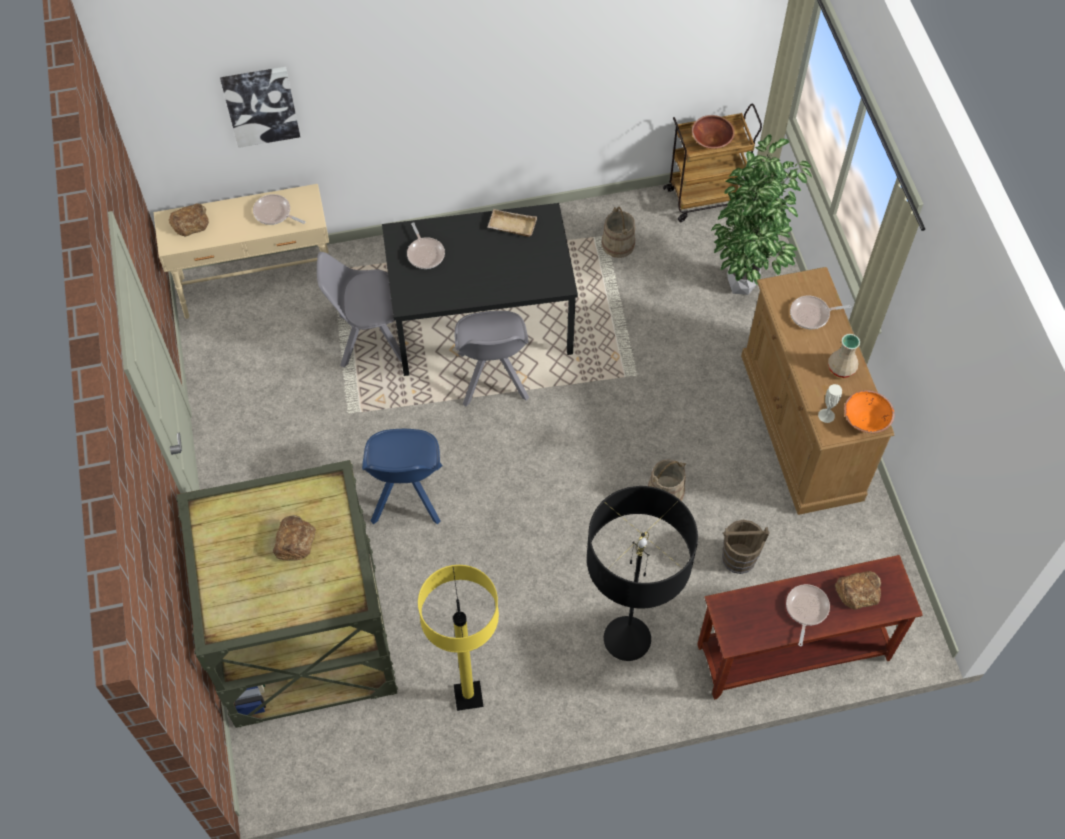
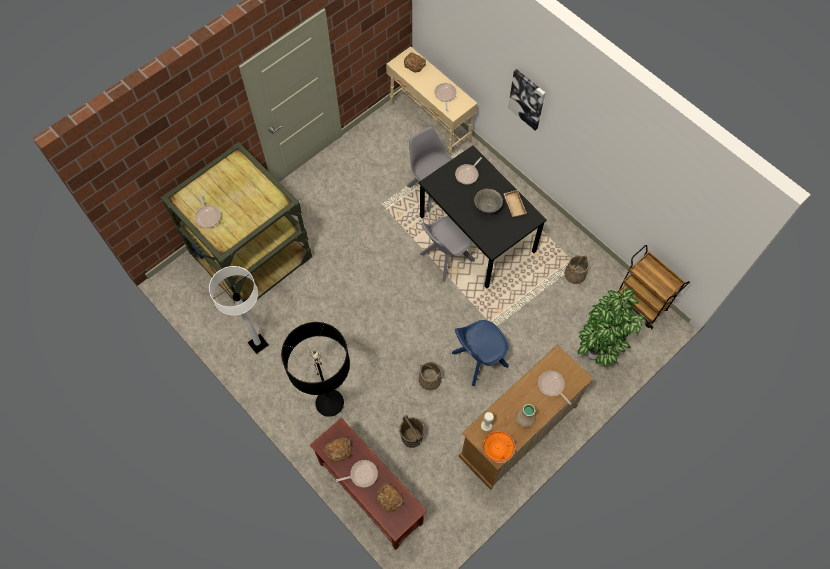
camera: 60 degrees right, 5 degrees up
(261, 105) = (468, 40): picture -> picture (527, 99)
(284, 599) = (207, 216): none -> frying pan
(294, 541) = (241, 203): bread -> bread (338, 450)
(406, 495) = (351, 256): blue chair -> blue chair (478, 360)
(468, 696) = (258, 344): yellow floor lamp -> white floor lamp
(493, 257) = (487, 207): none -> grey bowl
(711, 140) = (654, 276): brown bowl -> none

